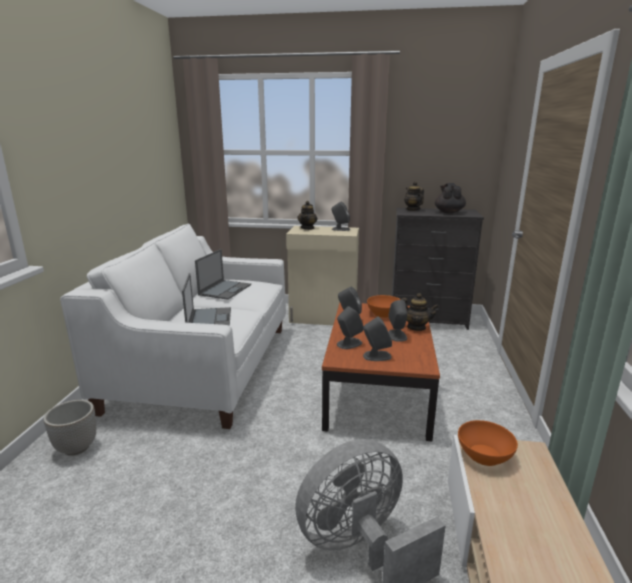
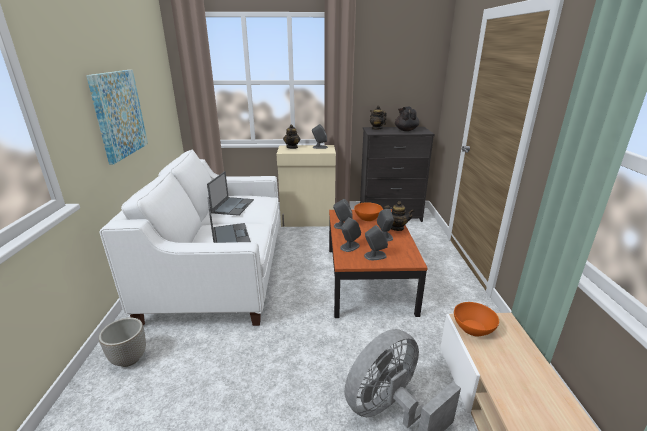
camera: 10 degrees left, 5 degrees up
(106, 178) = (118, 114): none -> picture

